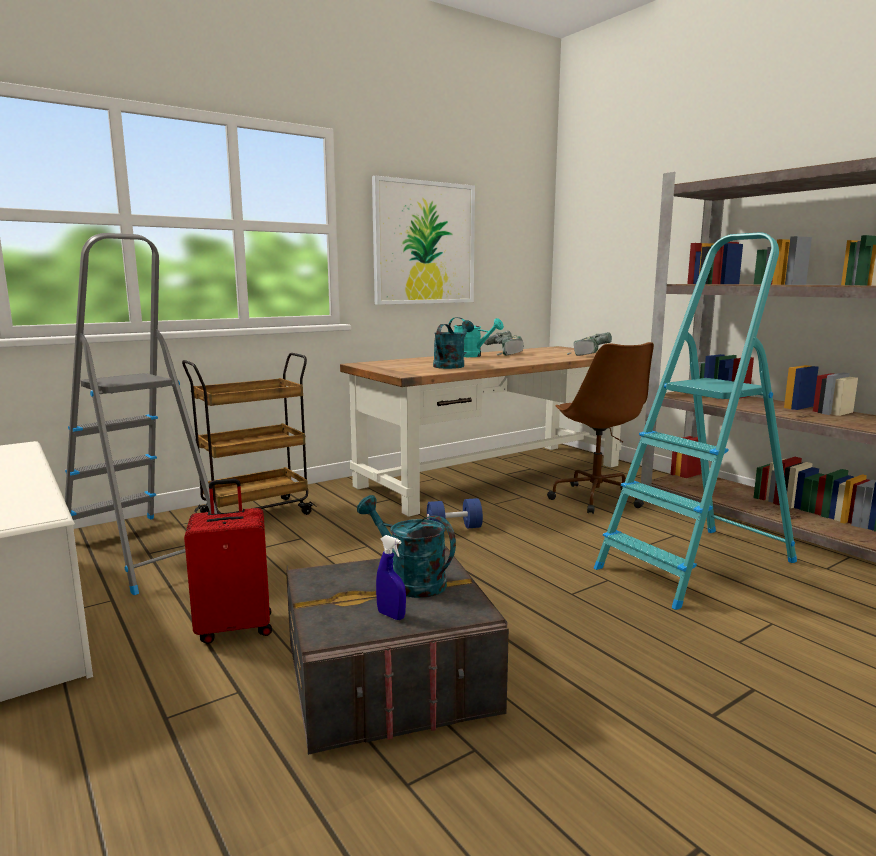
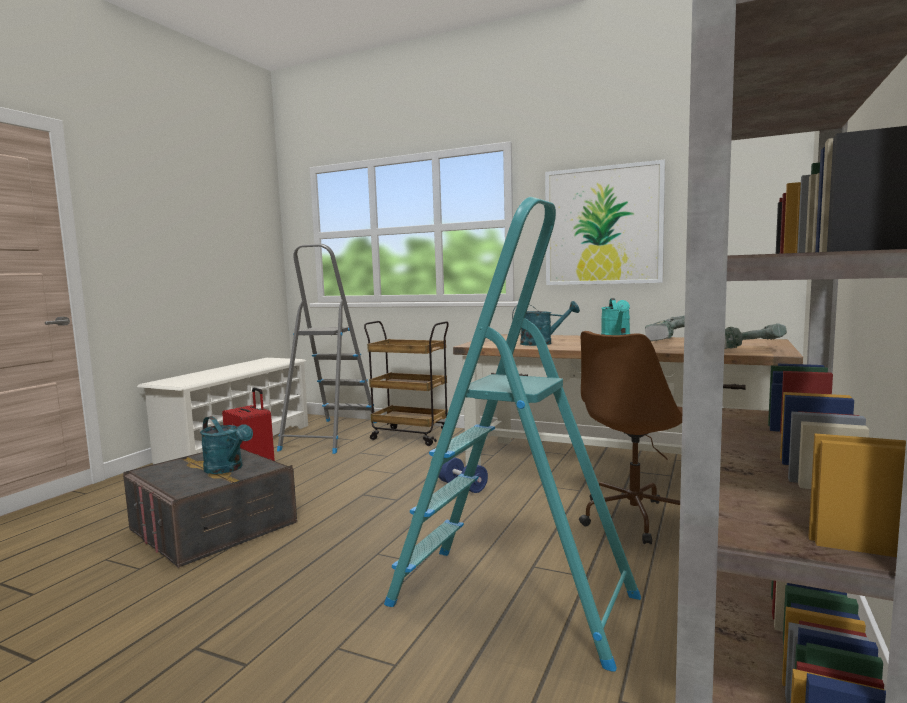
camera: 60 degrees right, 5 degrees down
(391, 615) = (176, 476): blue spray bottle -> none
(409, 581) = (227, 469): turquoise watering can -> turquoise watering can turned 120 degrees clockwise

